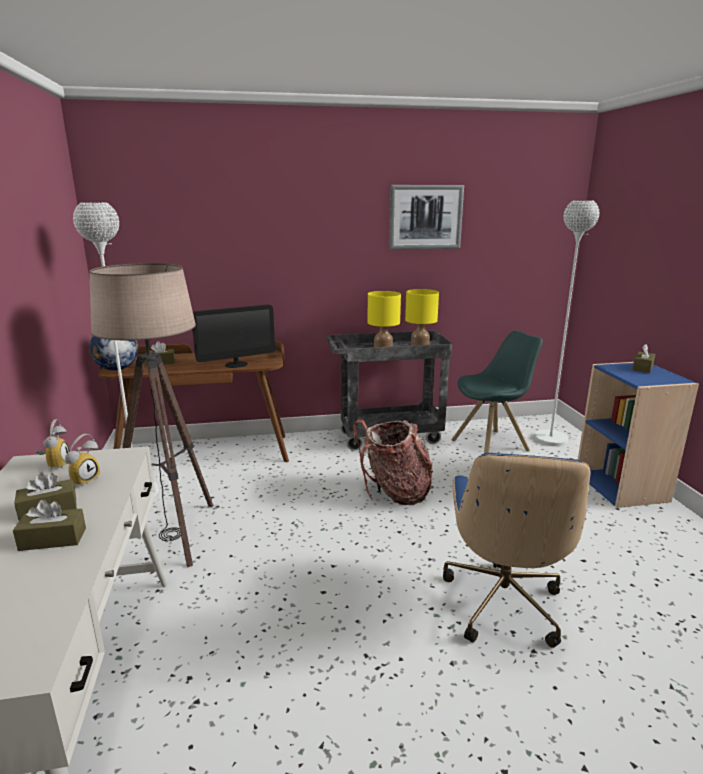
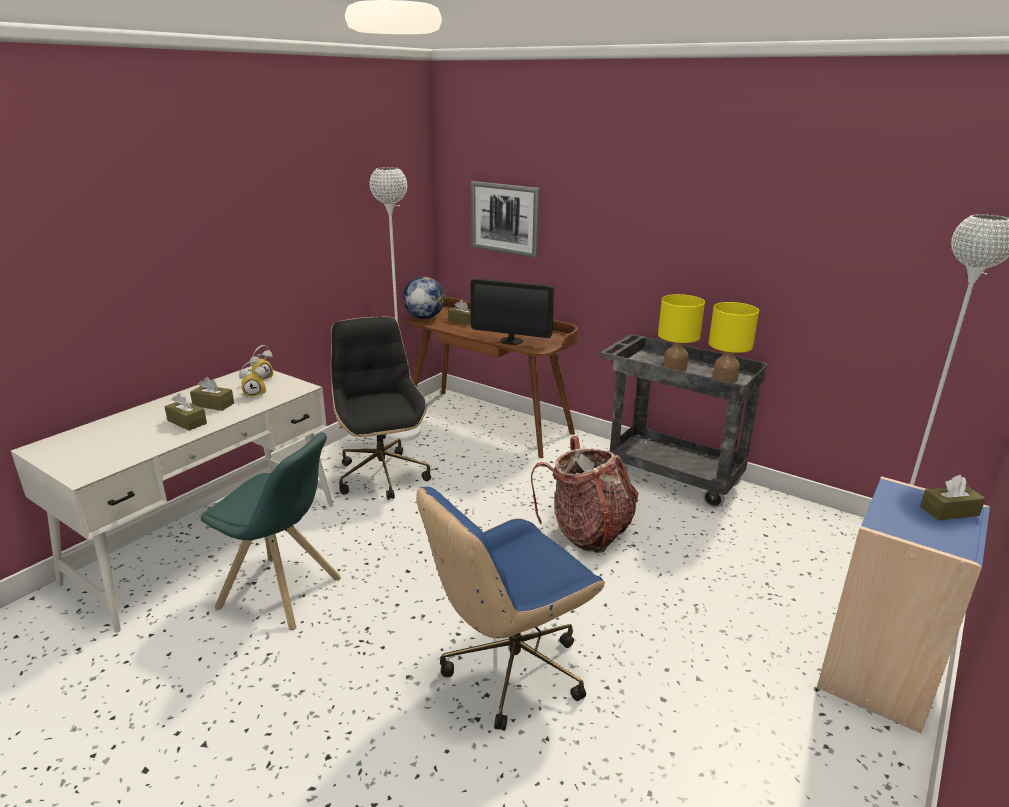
camera: 45 degrees right, 5 degrees up
(172, 534) = (382, 473): floor lamp -> black office chair
(425, 217) = (778, 208): picture -> picture (505, 218)
(491, 445) = (783, 540): turquoise chair -> turquoise chair (281, 592)

